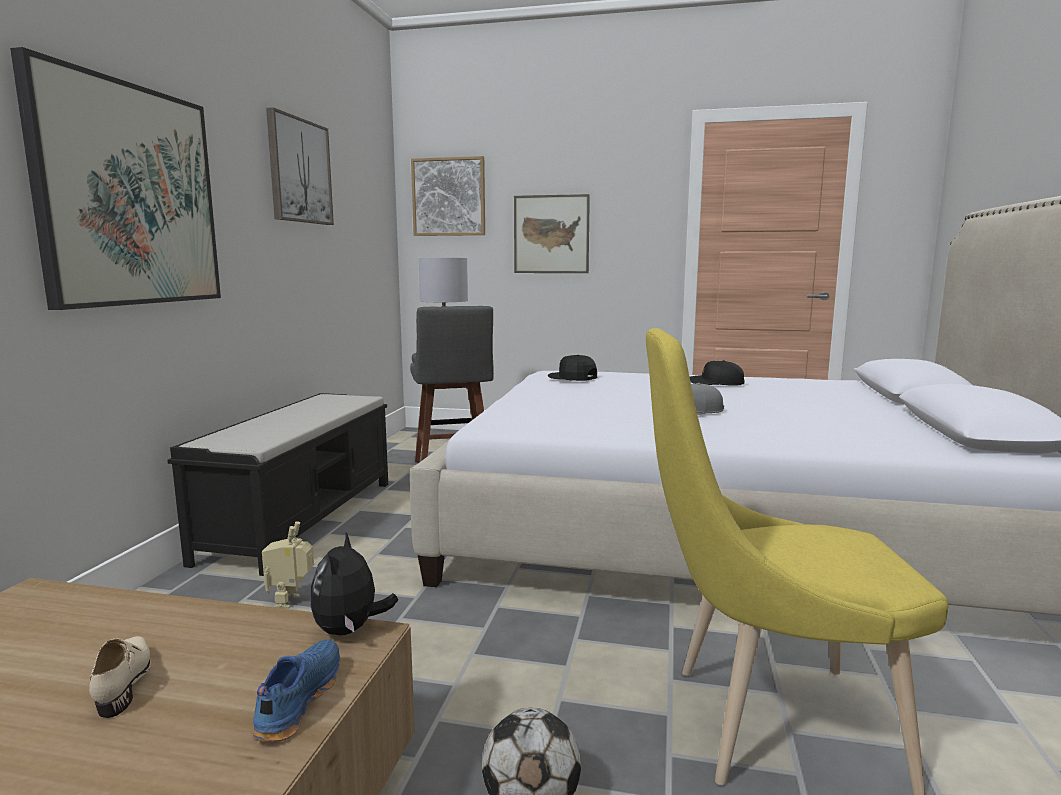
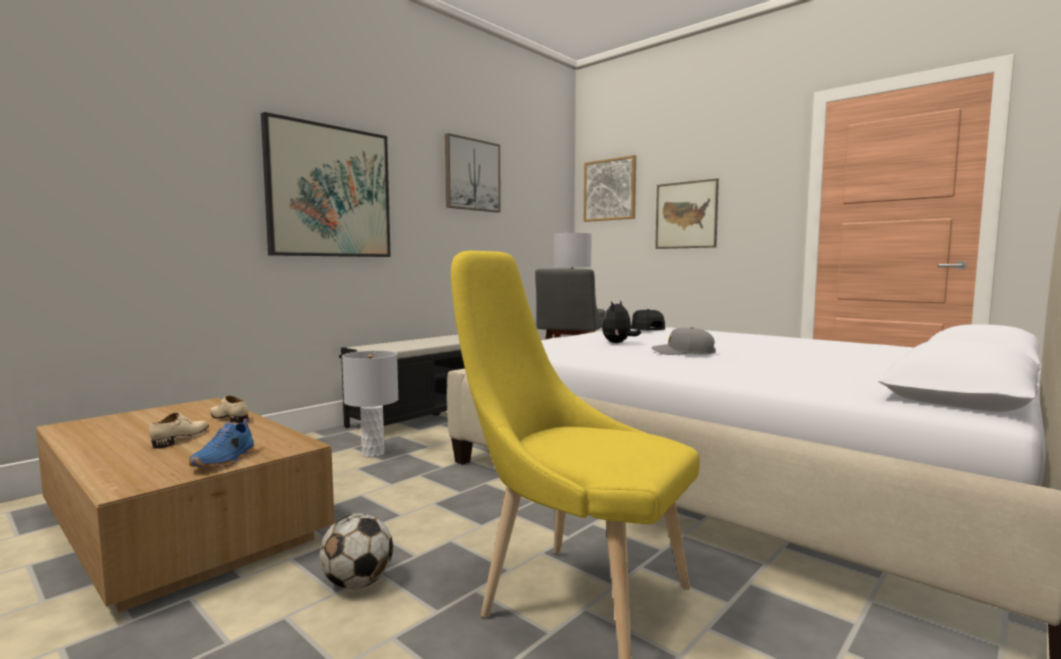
camera: 30 degrees right, 5 degrees down
(142, 616) = (229, 418): none -> beige shoe
(291, 602) = (373, 454): toy robot -> grey table lamp
(297, 700) = (226, 461): blue shoe -> blue shoe turned 150 degrees clockwise
(350, 630) = (299, 442): plush toy -> plush toy (618, 343)
(715, 383) = (768, 340): black cap -> none

